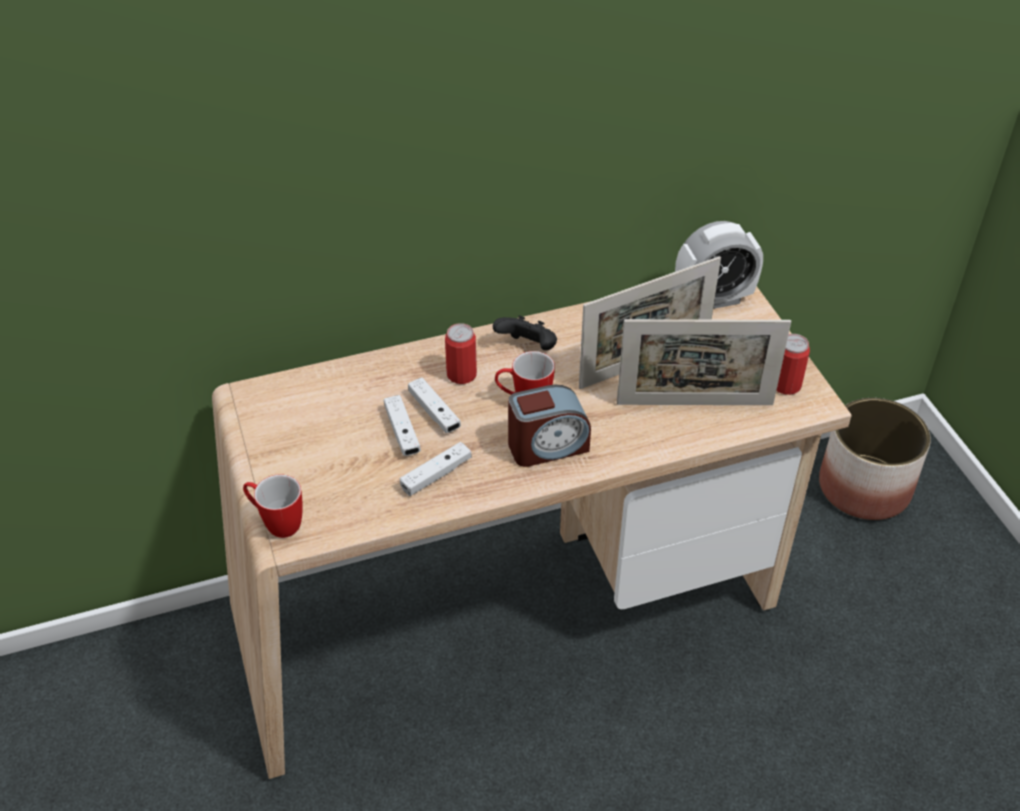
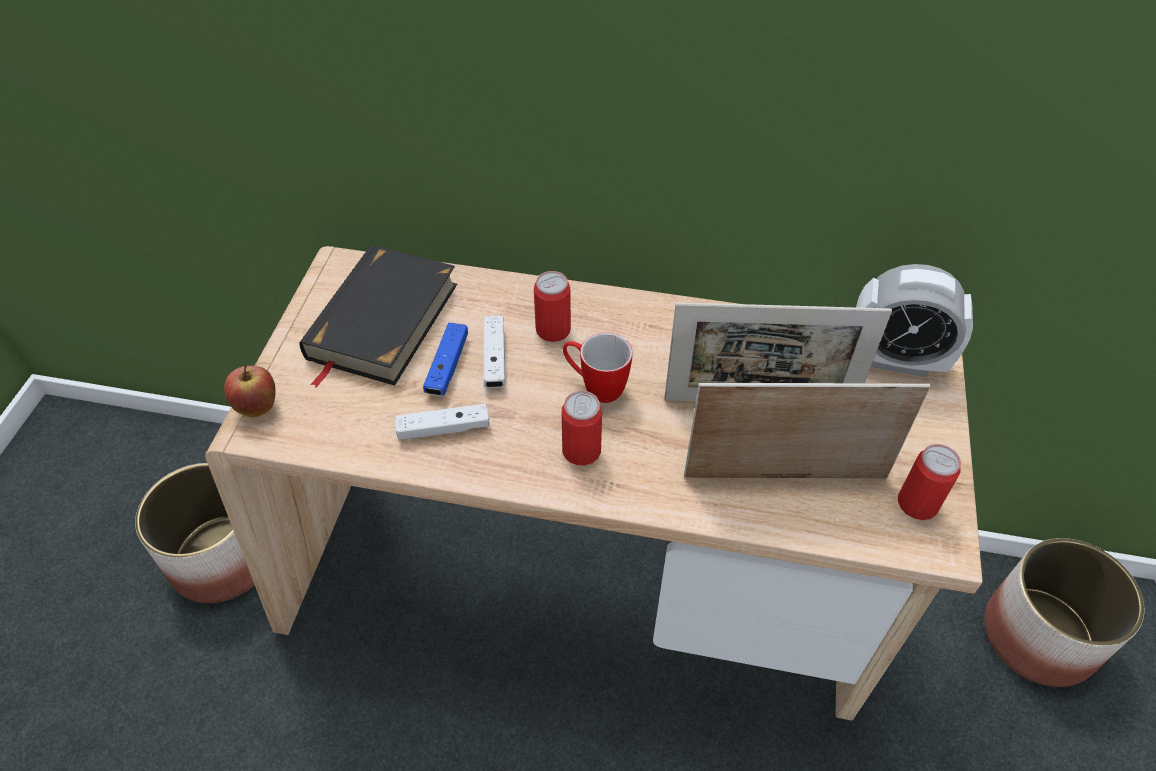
camera: 30 degrees right, 5 degrees up
(170, 746) = (224, 557): none -> planter
(276, 523) = (258, 408): mug -> apple
(321, 421) = (382, 321): none -> black book
(402, 432) = (447, 366): white game controller -> blue game controller
(528, 348) = (643, 330): black game controller -> none
(547, 446) = (581, 450): alarm clock -> can
(694, 404) = (785, 477): picture frame -> picture frame turned 150 degrees clockwise

